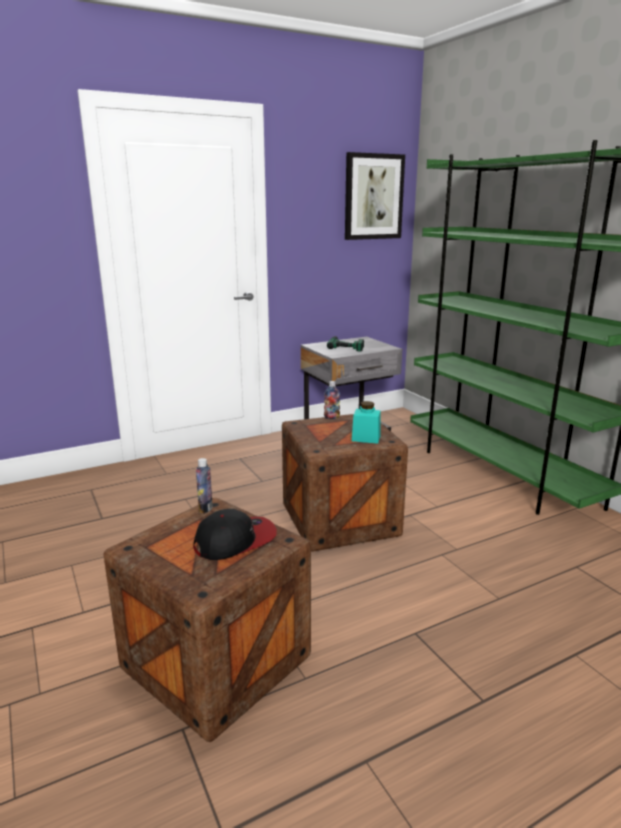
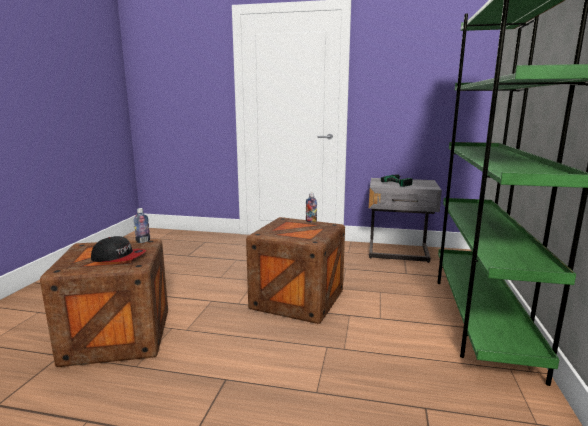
camera: 40 degrees right, 5 degrees down
(366, 438) = (303, 236): turquoise jar -> none
(373, 197) = (448, 63): picture -> none

